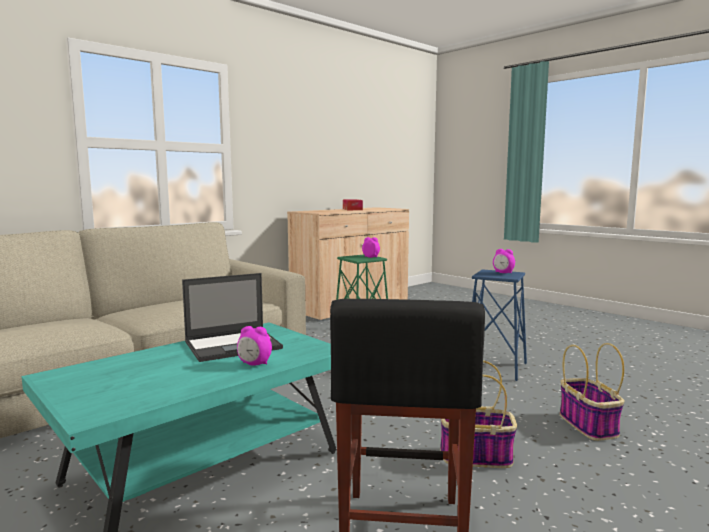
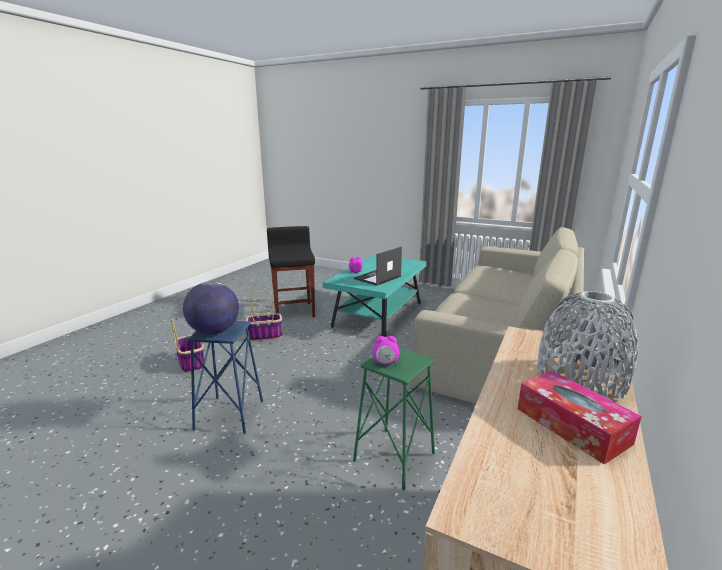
camera: 160 degrees right, 10 degrees up
(328, 210) = (580, 380): none -> grey vase
(503, 273) = (214, 331): alarm clock -> globe

